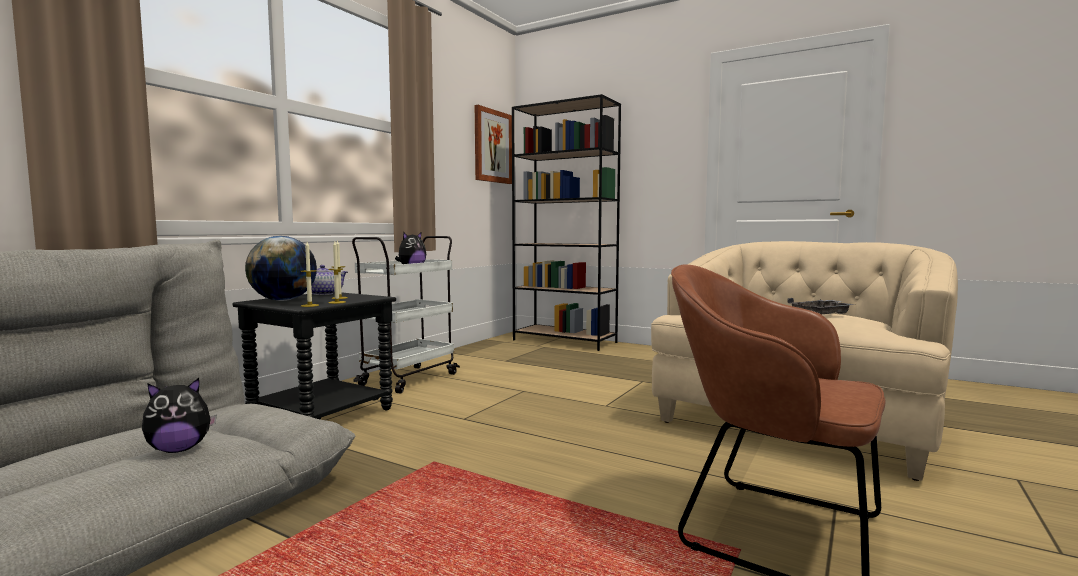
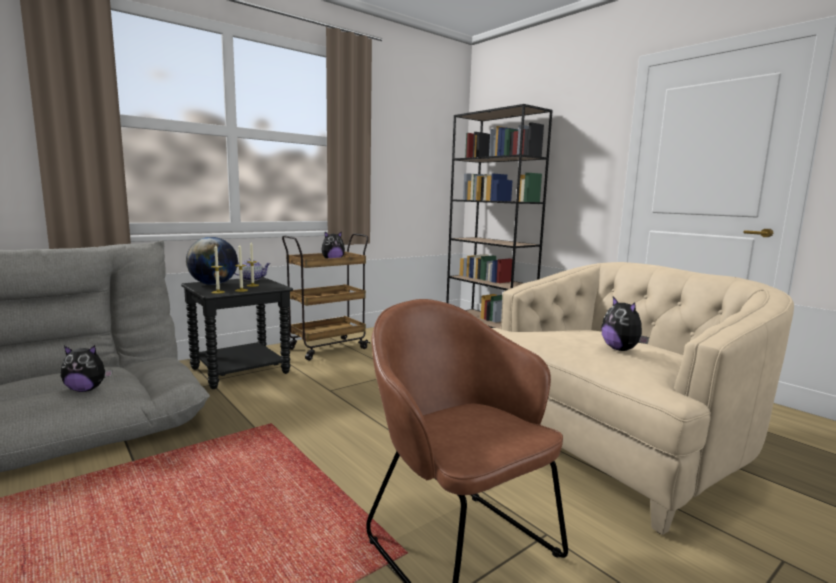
camera: 20 degrees right, 5 degrees up
(409, 379) = (328, 348): white cart -> brown cart
(492, 146) = (439, 150): picture -> none
(822, 314) = (621, 349): grey tray -> plush toy

